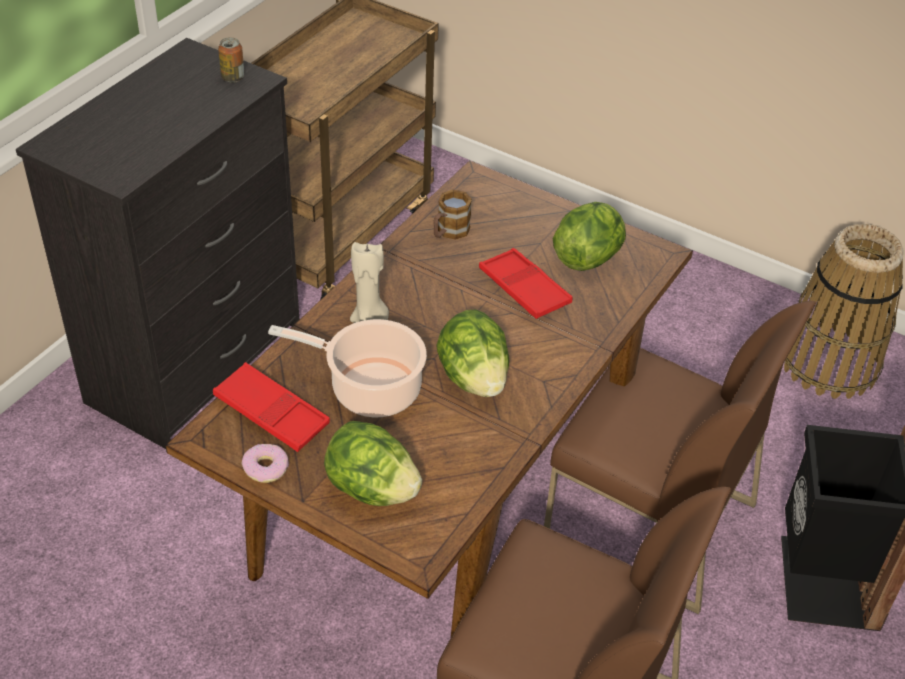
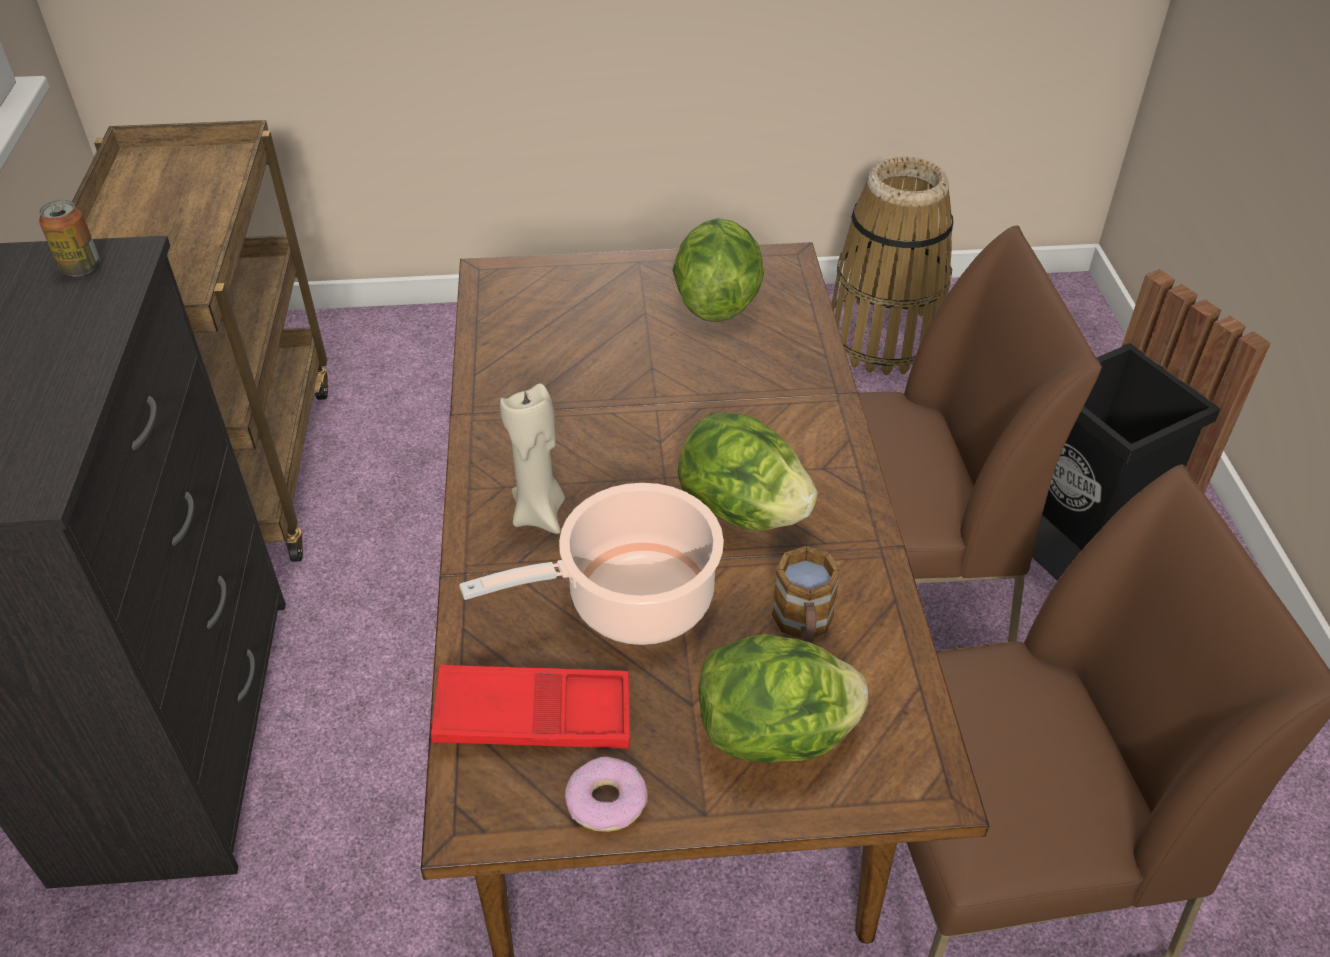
camera: 35 degrees left, 0 degrees up
(449, 232) = (525, 352): mug -> mug (803, 626)
(524, 289) = (684, 373): red tray -> none

